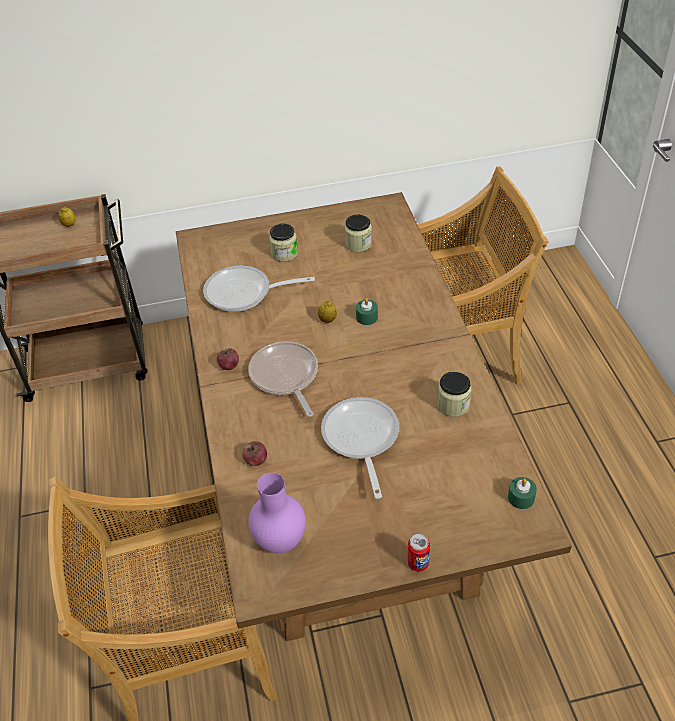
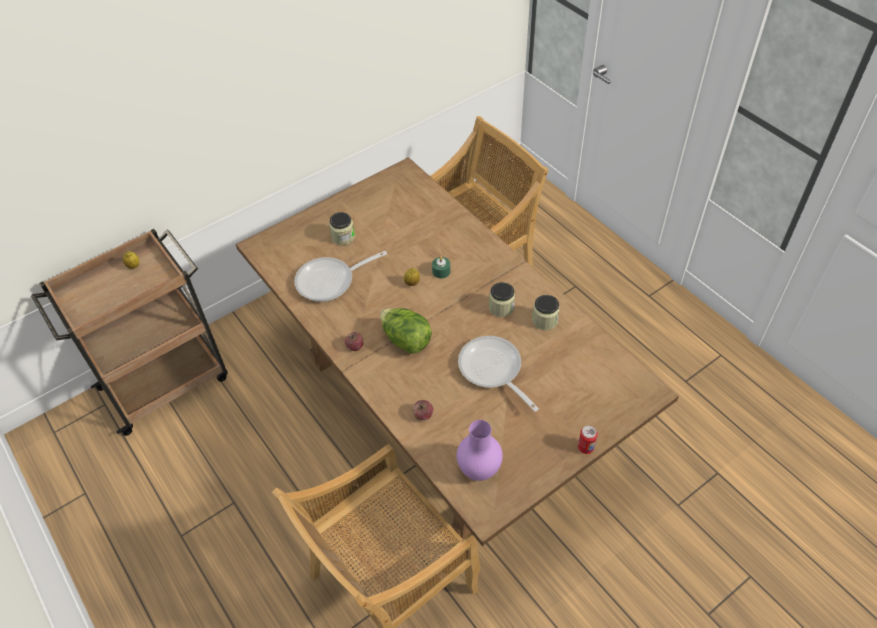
camera: 25 degrees left, 5 degrees up
(285, 377) = (406, 340): frying pan -> lettuce
(358, 244) = (399, 212): jar -> jar (501, 308)
(521, 498) = (628, 373): green candle -> none

